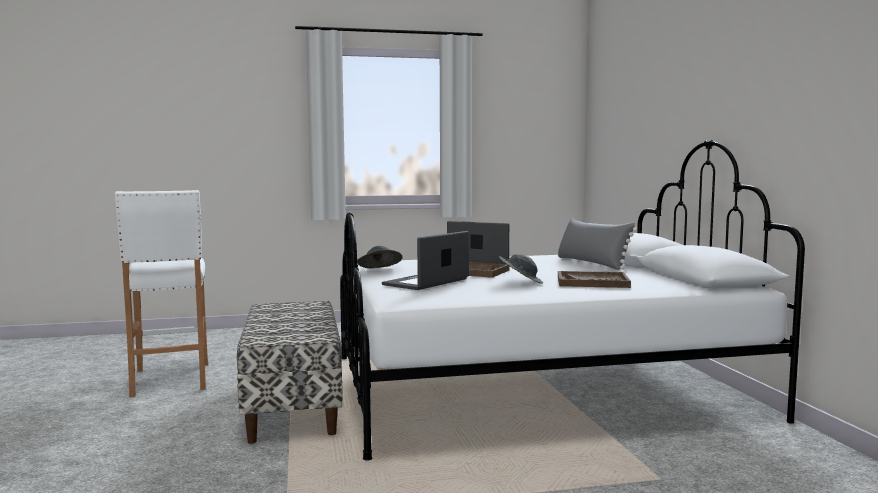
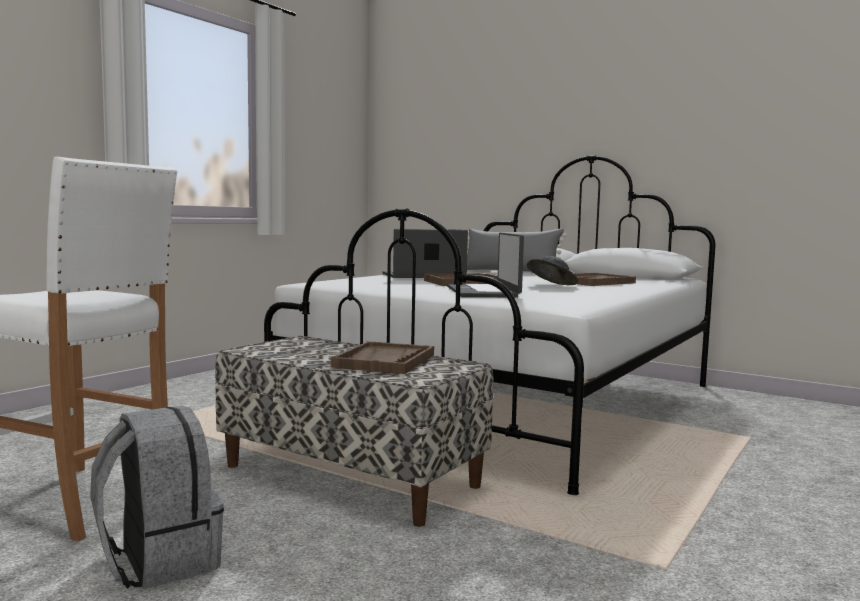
camera: 45 degrees left, 0 degrees up
(129, 416) = (158, 561): none -> grey backpack
(294, 326) = (385, 361): none -> brown tray
(379, 270) = (376, 288): grey hat -> none

